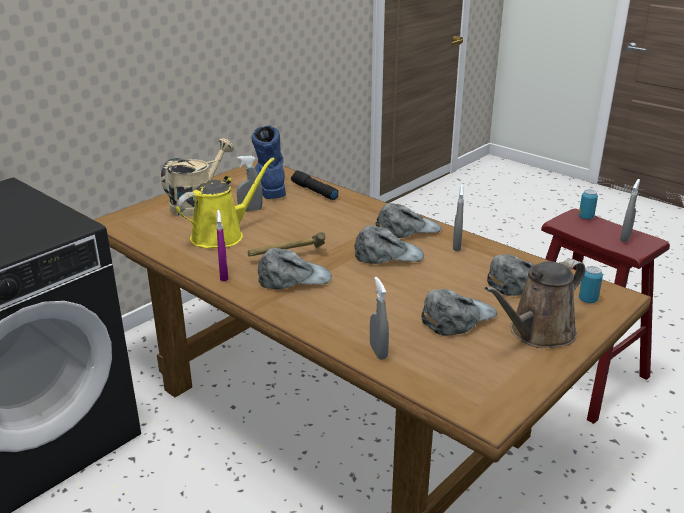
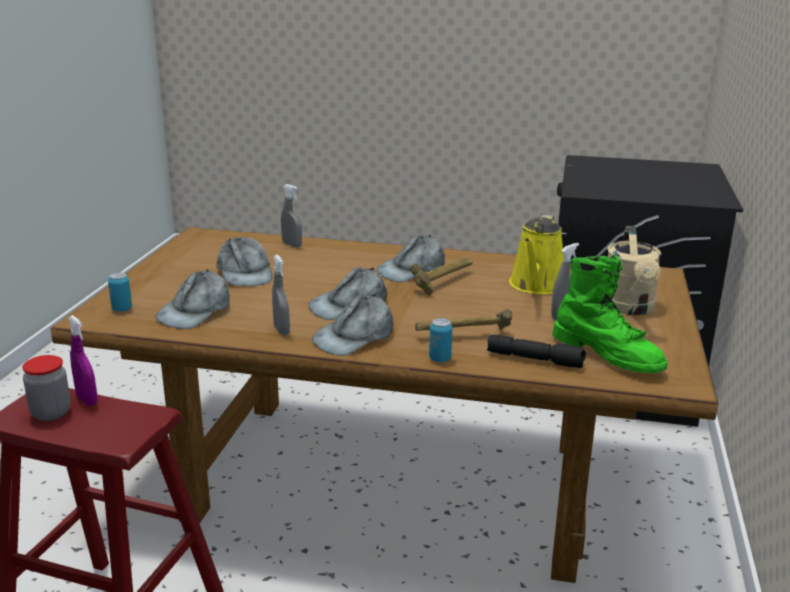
camera: 150 degrees right, 5 degrees down
(224, 275) = (472, 259): purple spray bottle -> purple spray bottle (87, 400)
(269, 184) = (608, 354): blue boot -> green boot
(335, 213) = (463, 336): none -> hammer
(457, 317) = (244, 273): grey cap -> grey cap turned 45 degrees counterclockwise
(537, 333) = (170, 276): brown watering can -> none
(586, 217) = (108, 437): can -> can (440, 359)
(625, 238) = (51, 413): grey spray bottle -> jar

